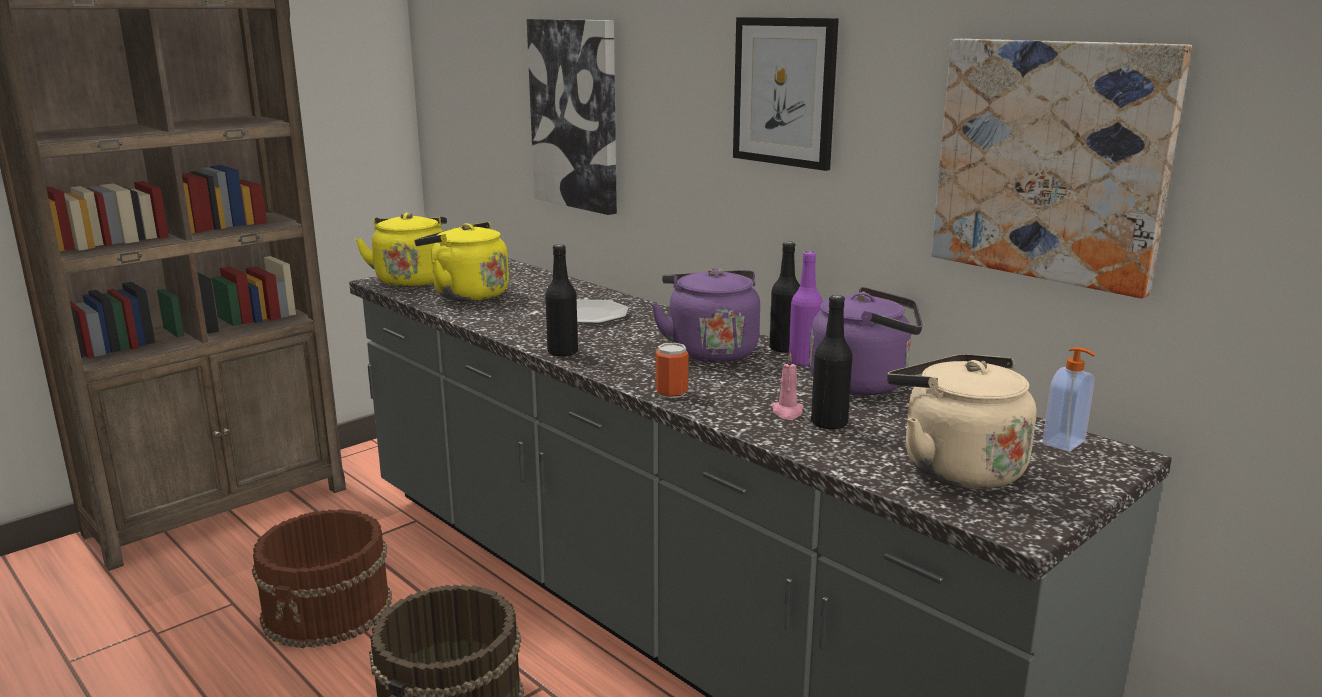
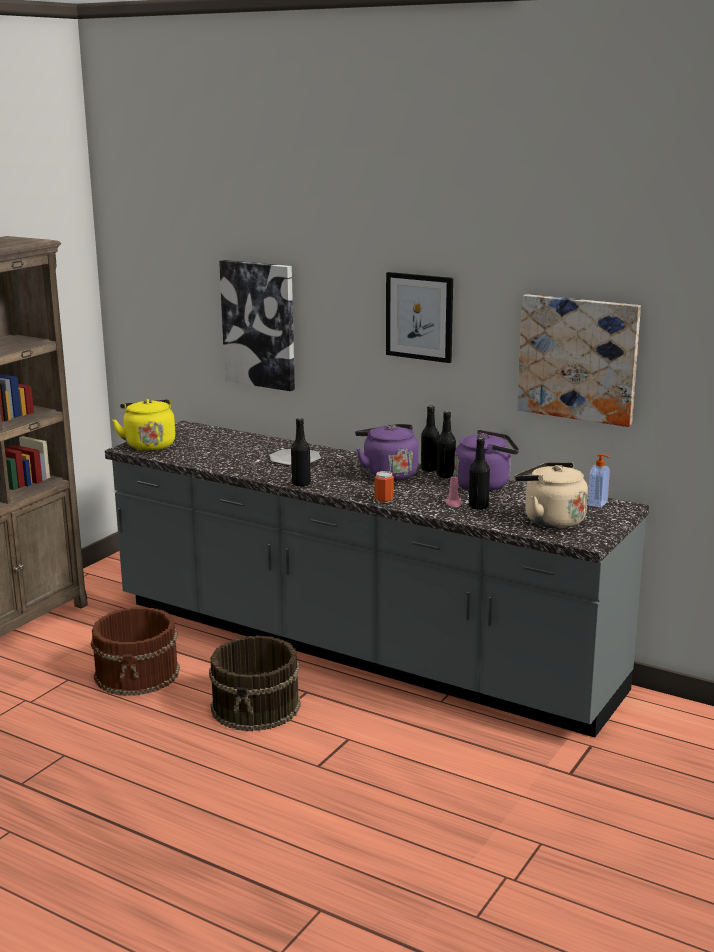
camera: 15 degrees left, 0 degrees up
(466, 294) = (200, 452): yellow kettle -> none
(804, 362) = (445, 476): purple bottle -> black bottle

